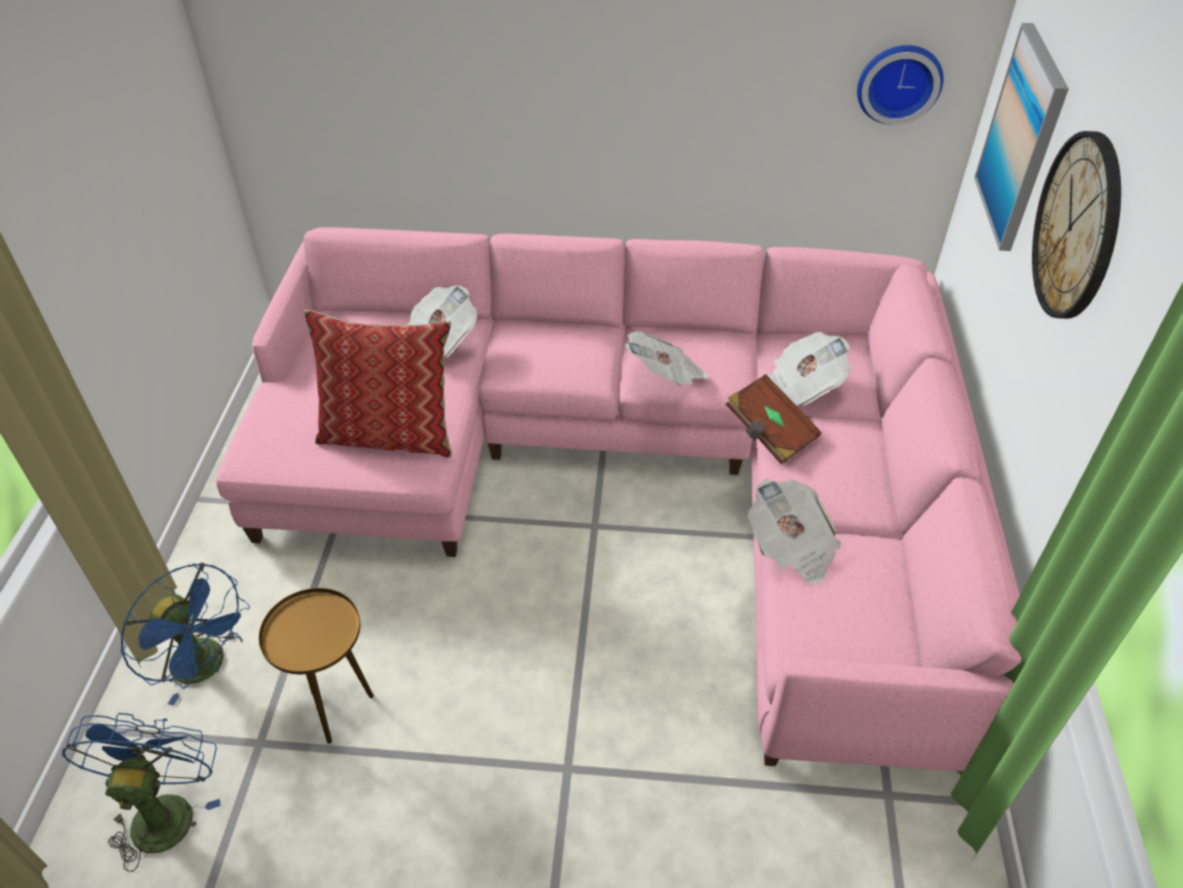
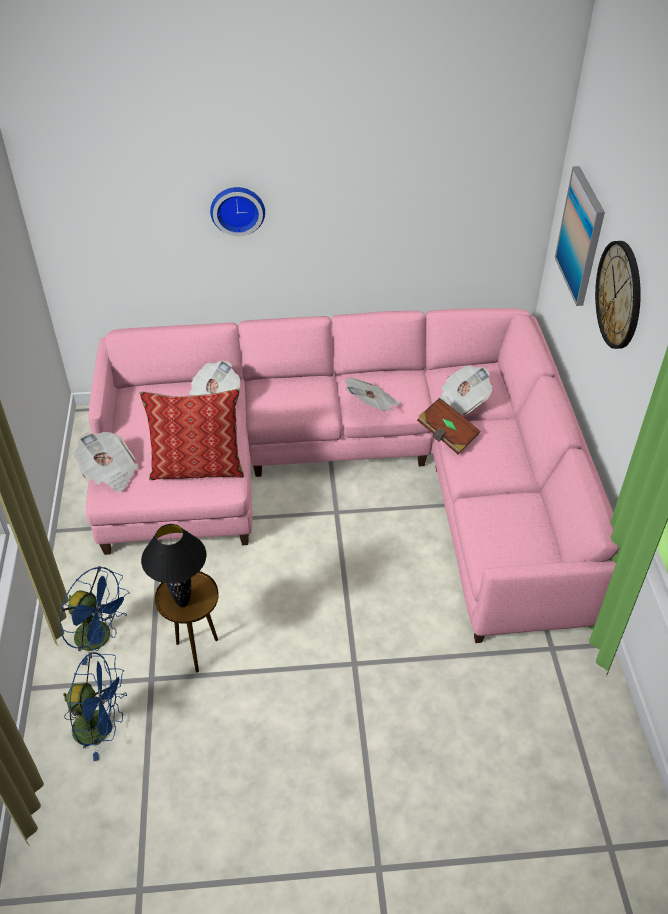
camera: 10 degrees left, 0 degrees up
(164, 809) = (101, 727): blue fan -> blue fan turned 105 degrees clockwise
(300, 639) = (182, 602): none -> black table lamp
(791, 547) = (474, 505): newspaper -> newspaper (109, 472)
(898, 82) = (500, 200): wall clock -> wall clock (237, 209)

